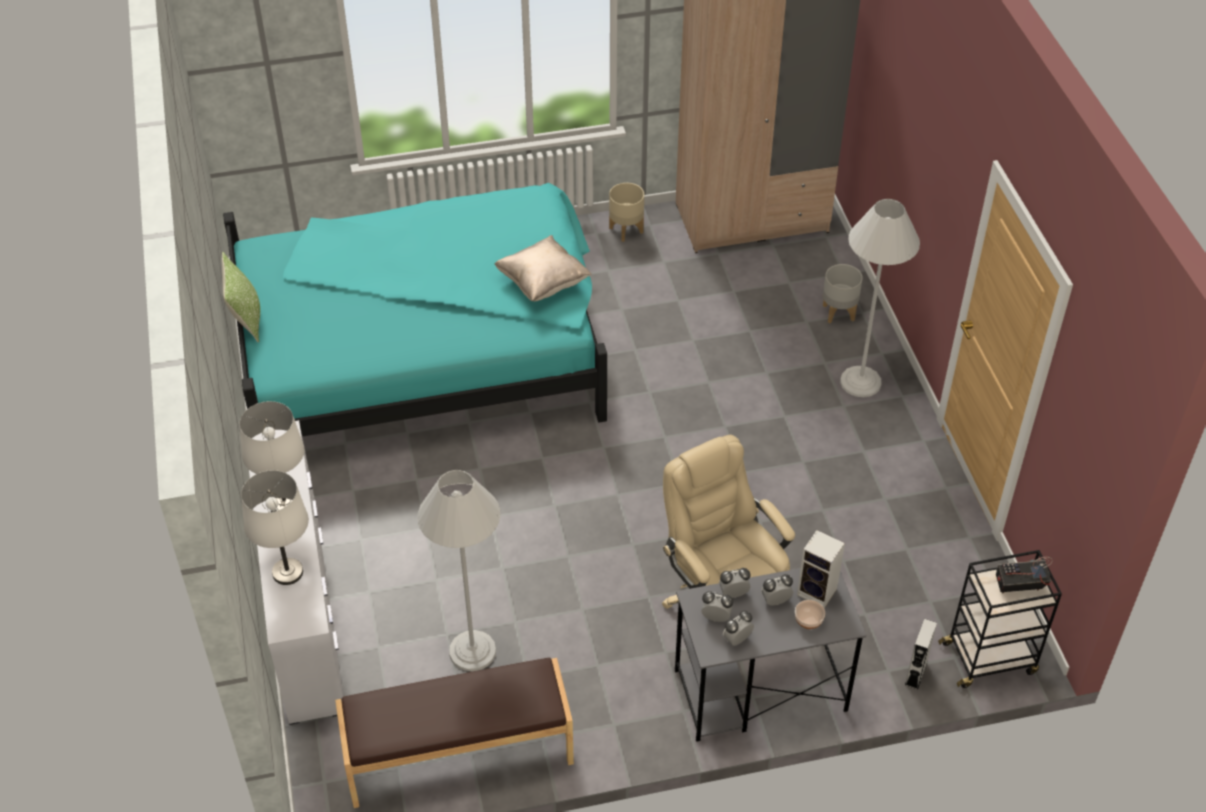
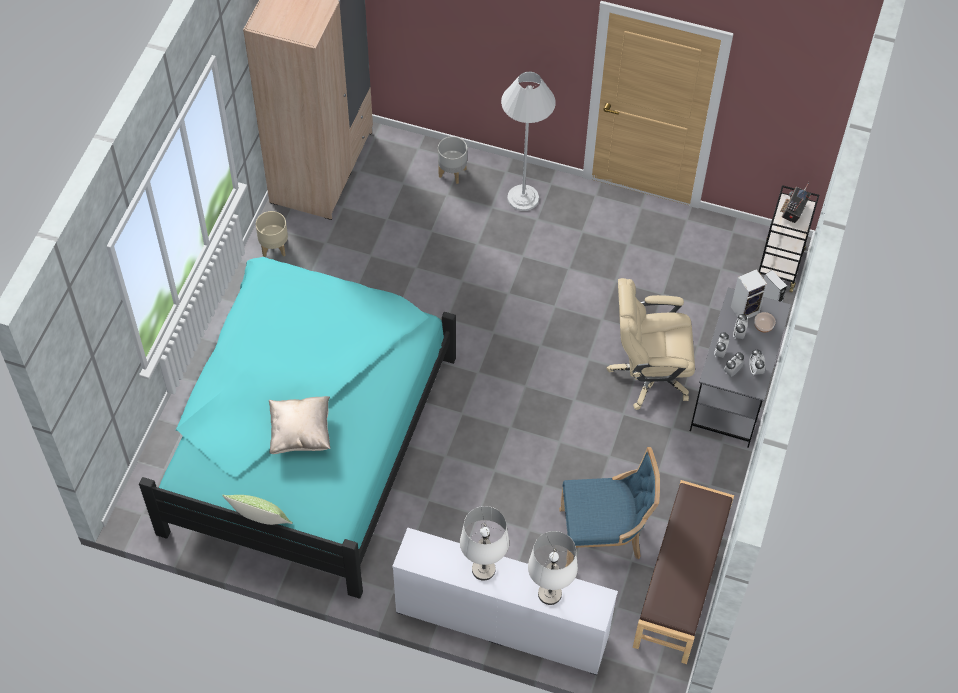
camera: 60 degrees left, 10 degrees up
(472, 651) = (603, 536): white floor lamp -> blue chair
(543, 283) = (368, 315): beige pillow -> beige pillow (301, 433)

